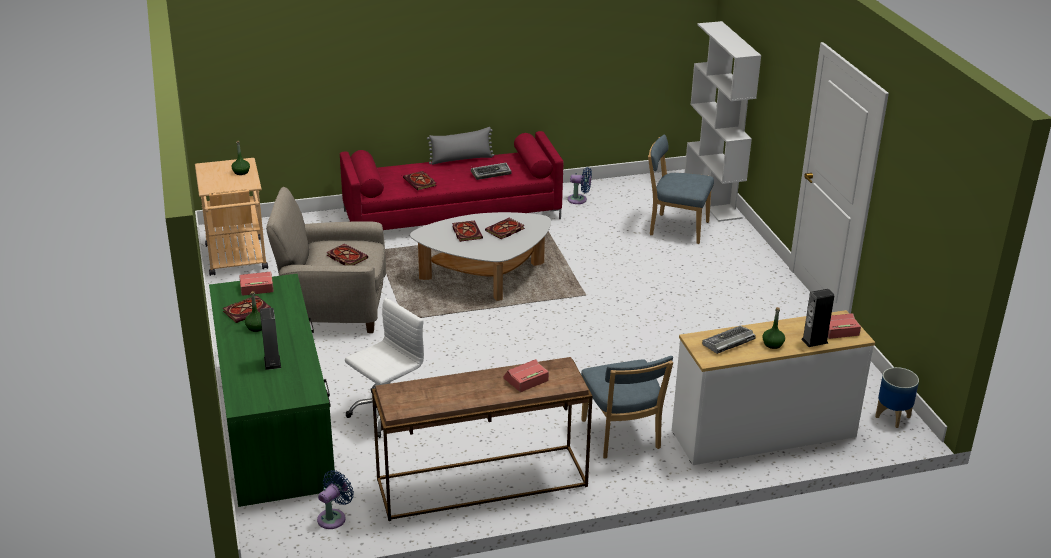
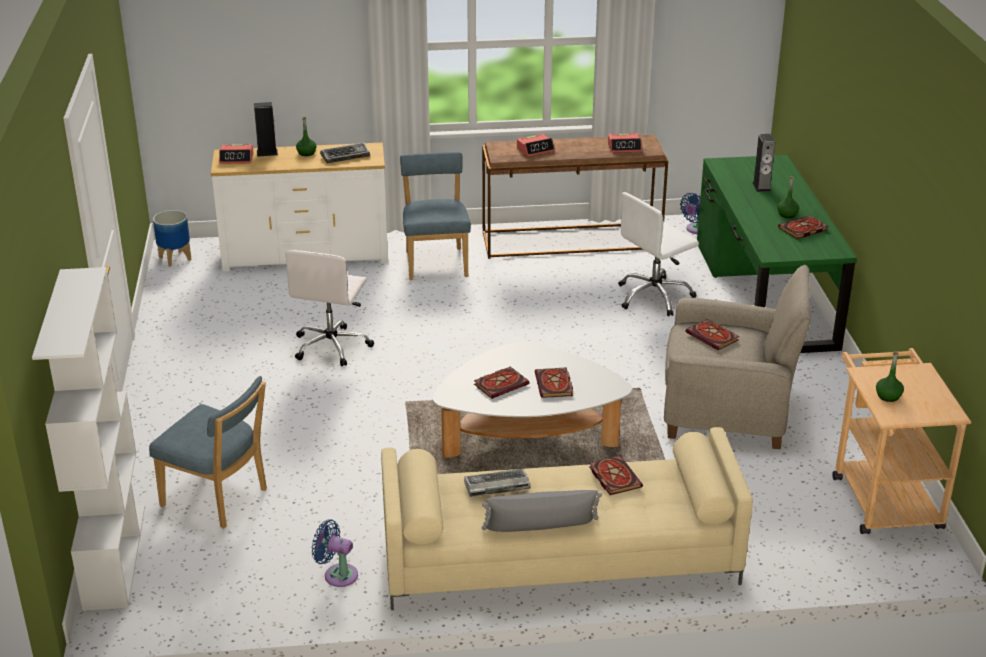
camera: 170 degrees left, 0 degrees up
(256, 287) = (802, 250): alarm clock -> alarm clock (624, 147)
(452, 214) = (558, 560): red sofa -> beige sofa
(670, 335) = (332, 346): none -> white office chair

